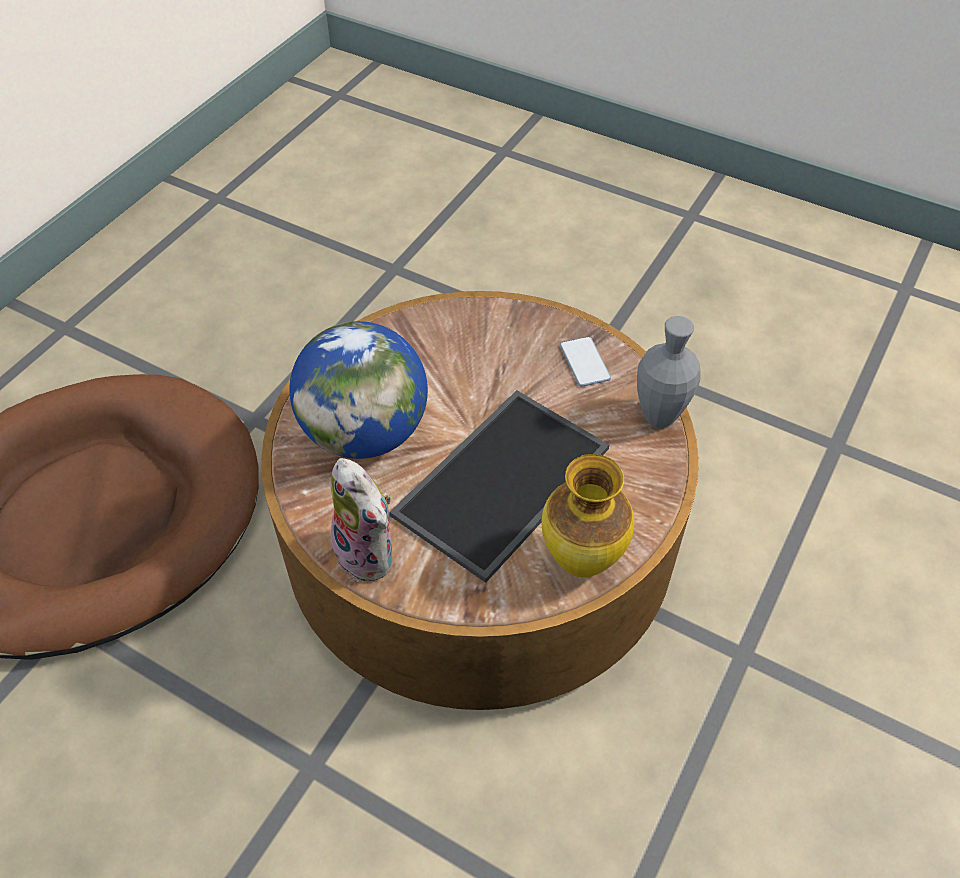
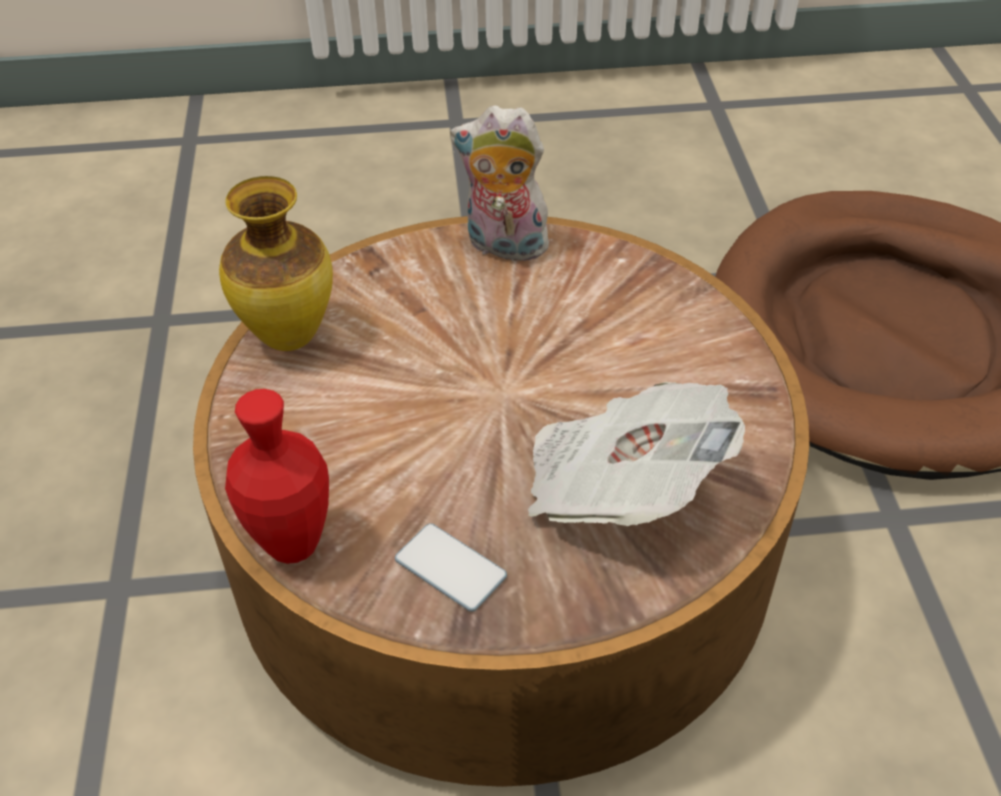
camera: 145 degrees right, 5 degrees down
(365, 433) = (629, 335): globe -> none
(465, 354) = (620, 486): none -> newspaper
(503, 485) = (429, 363): tray -> none
(659, 416) = (293, 544): grey vase -> red vase

